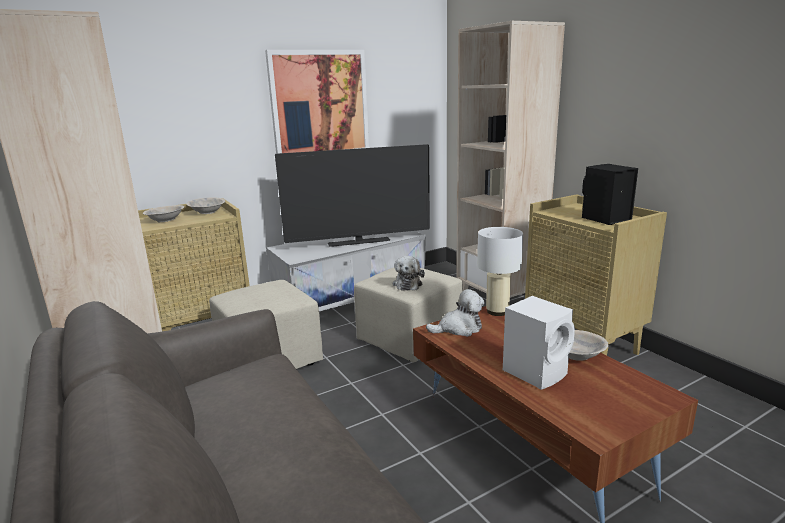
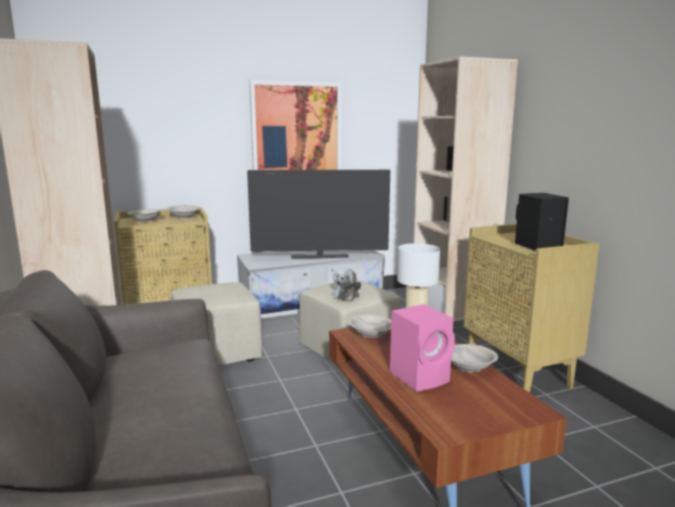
camera: 10 degrees right, 5 degrees down
(459, 328) = (370, 335): plush toy -> beige bowl
(536, 372) = (421, 377): white speaker -> pink speaker

